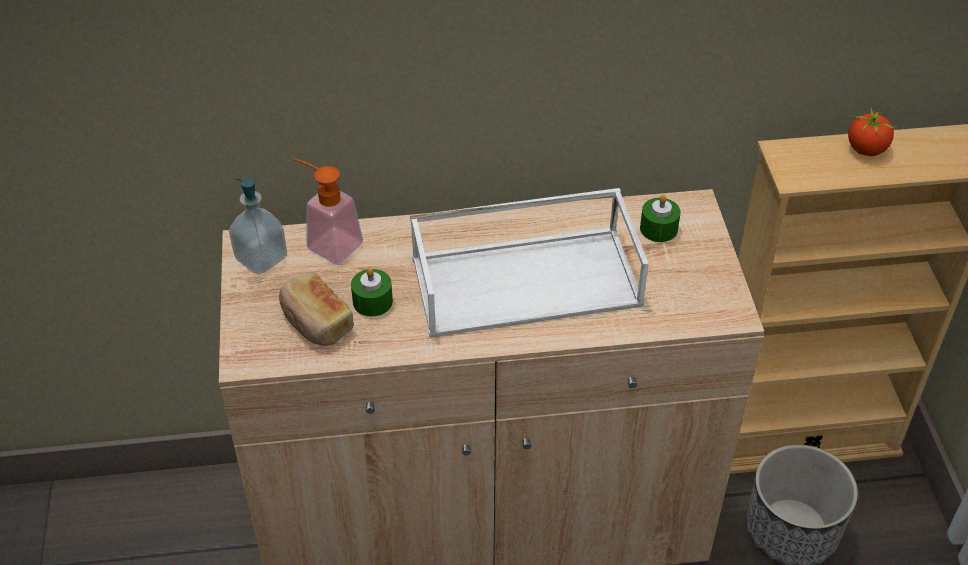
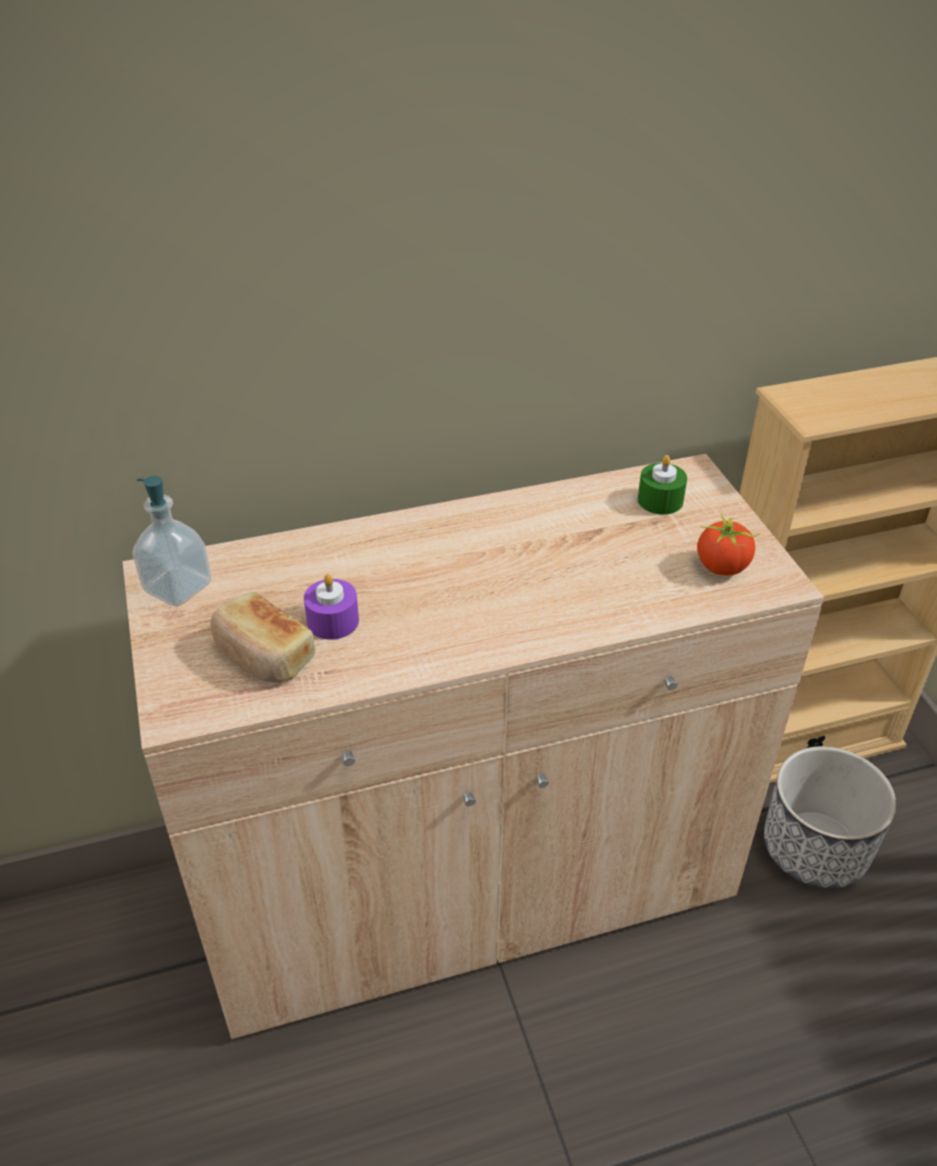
camera: 10 degrees left, 5 degrees down
(328, 242) = (261, 560): soap dispenser -> none
(372, 301) = (333, 621): green candle -> purple candle
(527, 279) = (522, 573): white tray -> none
(866, 149) = (881, 384): tomato -> tomato (722, 567)

